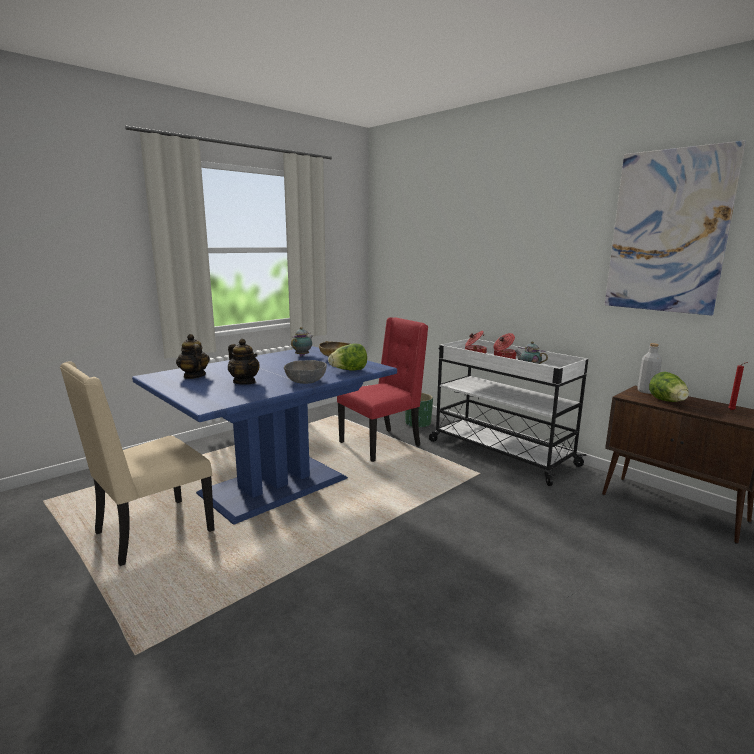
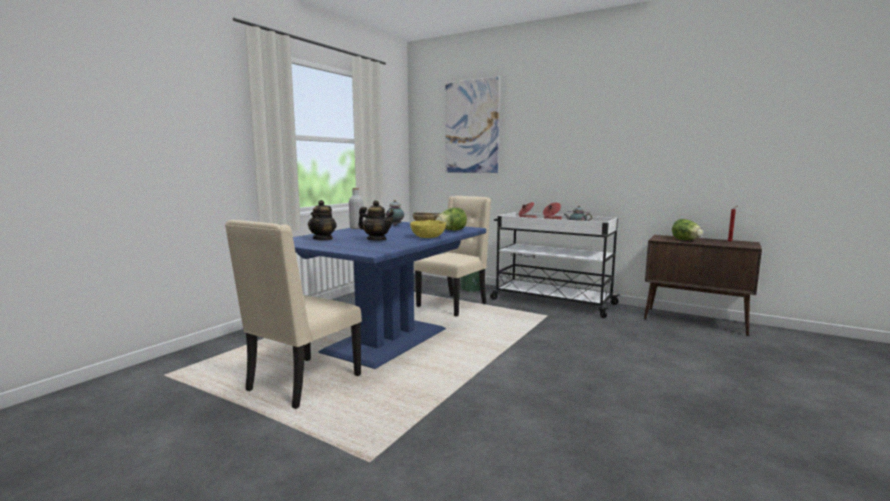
camera: 15 degrees left, 5 degrees down
(194, 376) = (323, 239): teapot -> teapot turned 120 degrees counterclockwise
(306, 381) = (428, 237): grey bowl -> yellow bowl
(381, 444) = (453, 305): red chair -> beige chair
(646, 391) = (666, 236): grey bottle -> grey bottle (357, 228)
(667, 232) = (670, 119): picture -> picture (471, 127)

